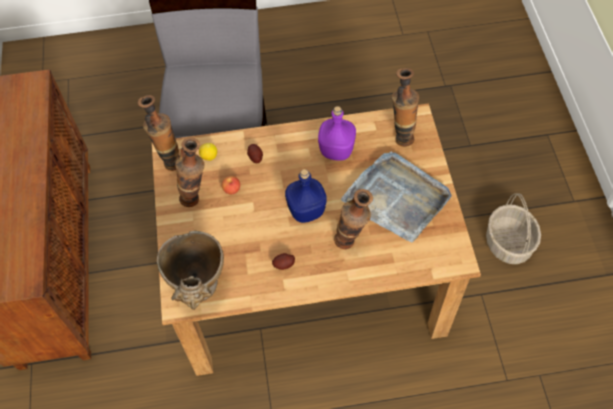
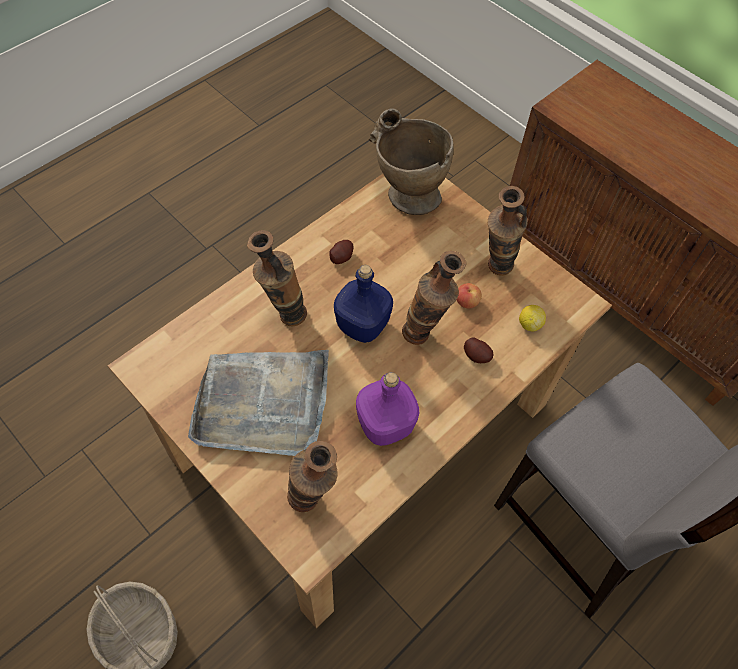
camera: 140 degrees right, 0 degrees up
(169, 160) = (567, 295): vase -> vase (425, 336)

